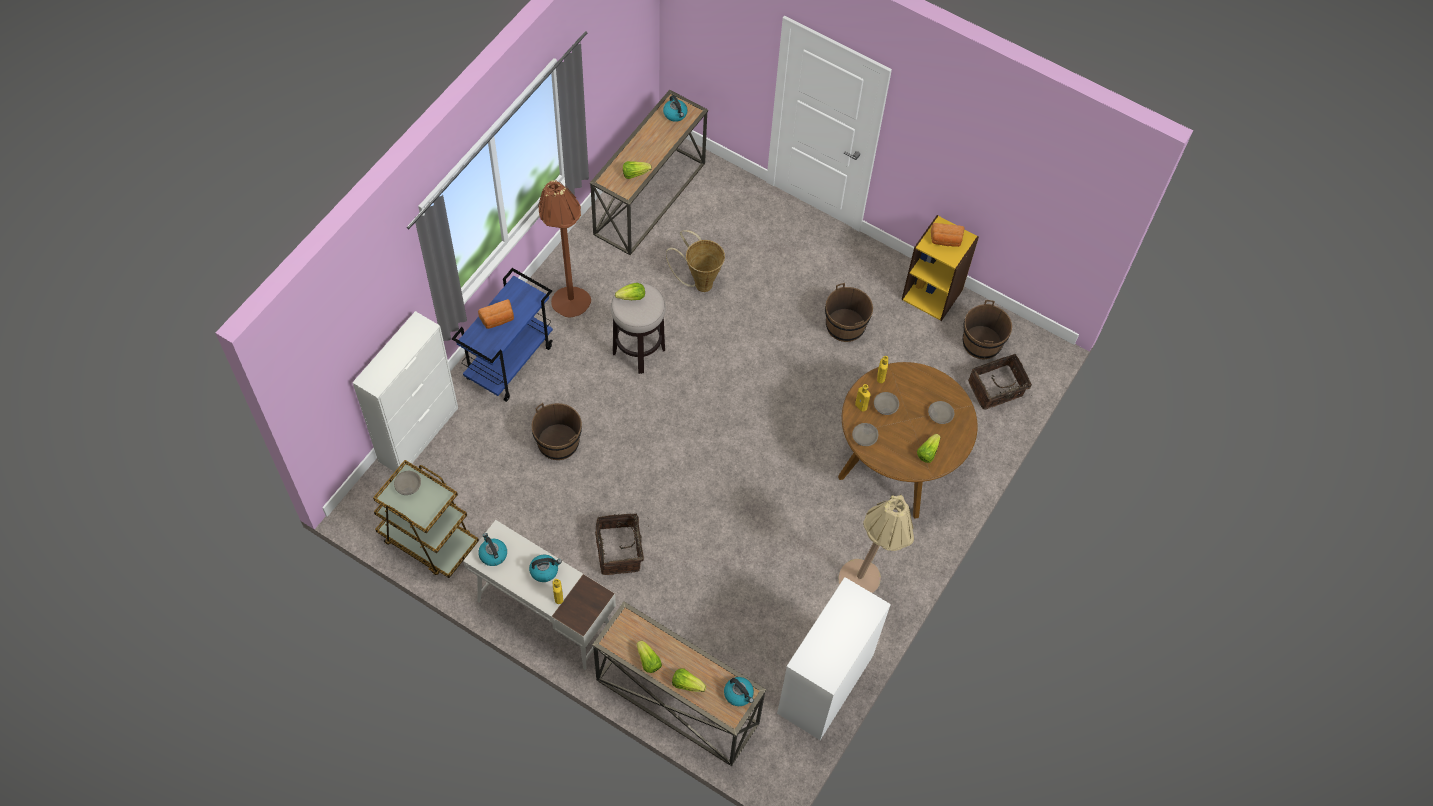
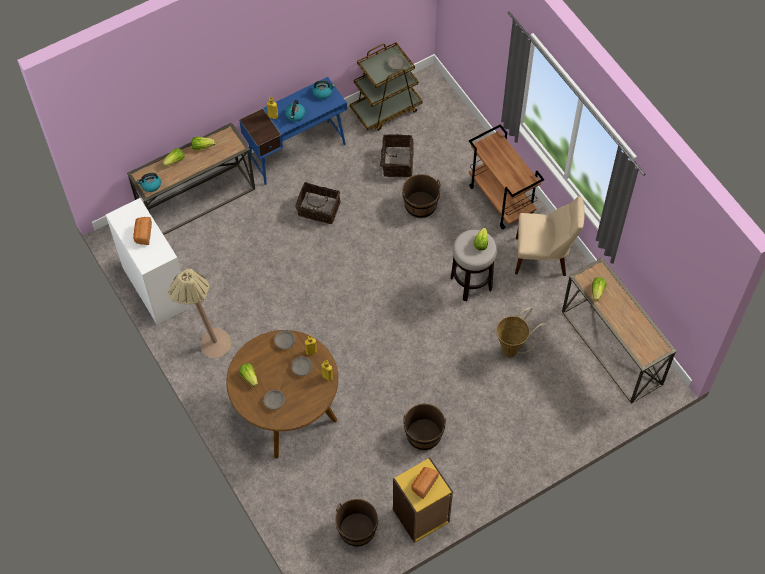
camera: 120 degrees right, 0 degrees up
(419, 434) = (469, 129): white cabinet -> none
(498, 320) = (506, 160): bread -> bread (143, 234)
(509, 362) = (501, 200): blue cart -> brown cart
(544, 615) = (297, 152): white desk -> blue desk
(568, 294) = (543, 257): brown floor lamp -> beige chair
(675, 114) = (647, 344): kettle -> none
(996, 390) = (310, 518): basket -> basket (396, 162)

